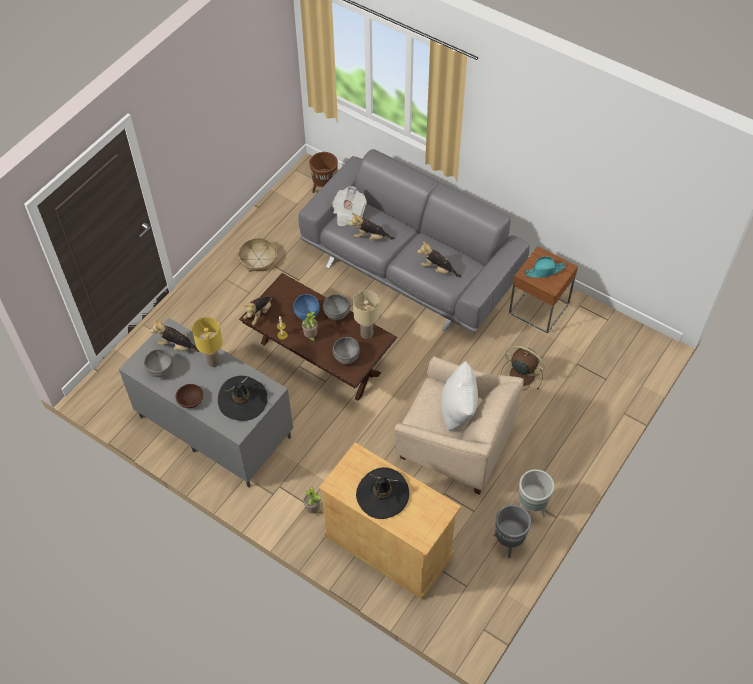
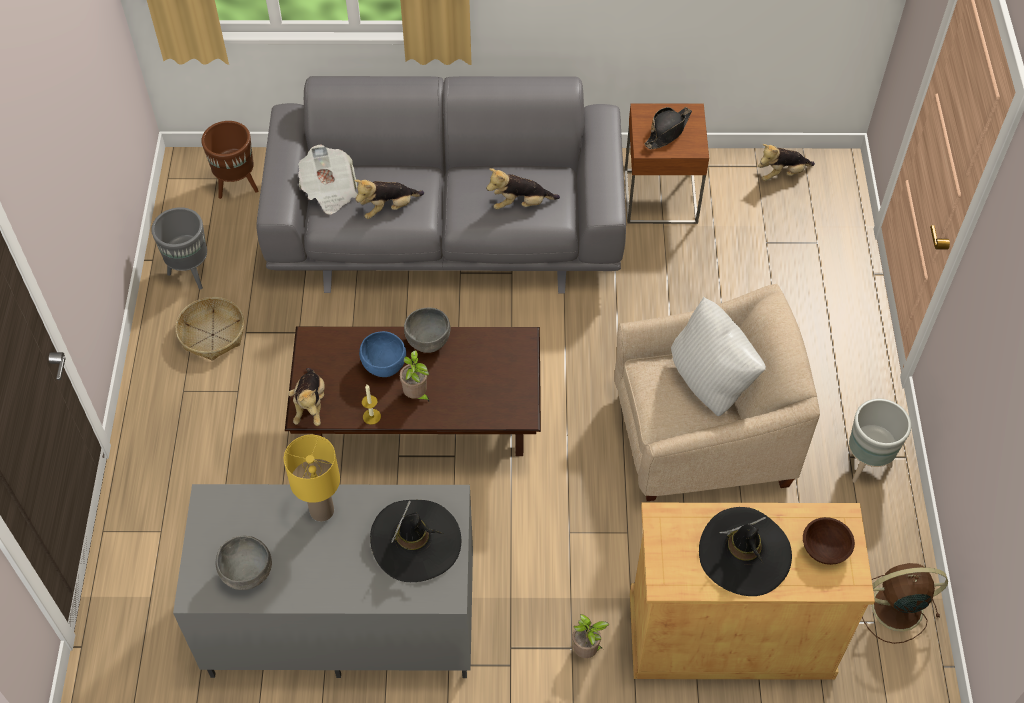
camera: 35 degrees left, 0 degrees up
(178, 346) = (244, 520): plush toy -> plush toy (782, 174)
(191, 400) = (335, 591): brown bowl -> brown bowl (825, 547)
(346, 357) = (492, 395): grey bowl -> none
(367, 333) = (494, 345): beige table lamp -> none
(508, 542) = (876, 528): grey planter -> grey planter (190, 273)
(520, 374) = (709, 296): brown fan -> brown fan (894, 607)
(544, 271) = (667, 131): turquoise hat -> black hat

